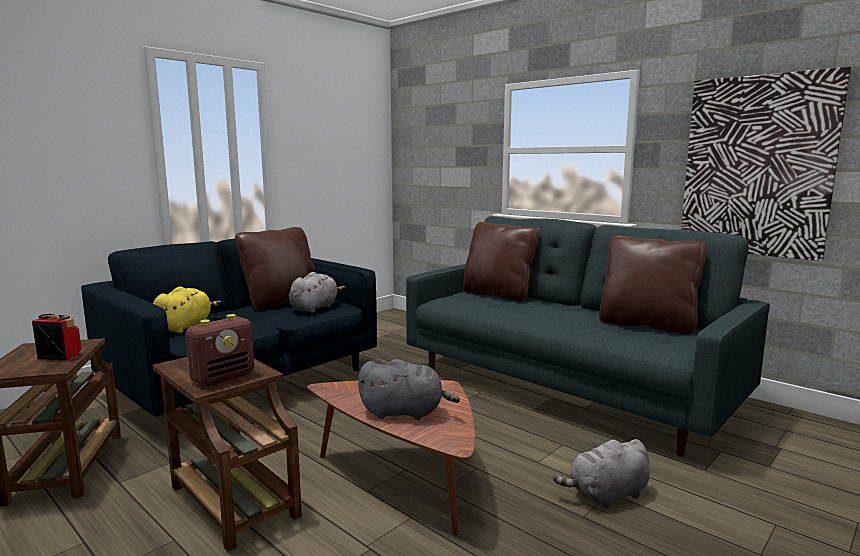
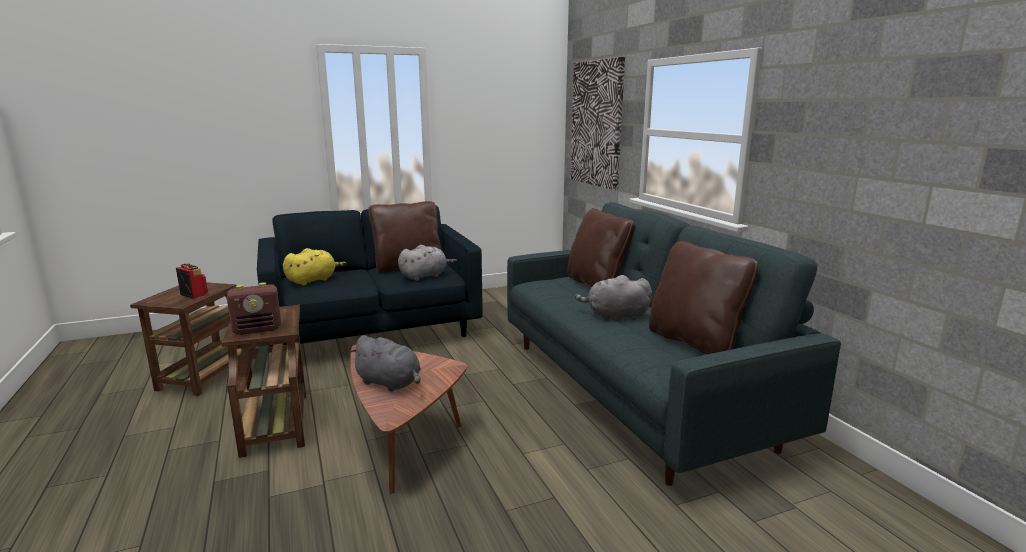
camera: 25 degrees right, 5 degrees up
(606, 495) = (548, 499): grey plush toy -> grey plush toy (615, 316)
(757, 166) = (863, 173): picture -> picture (597, 124)

